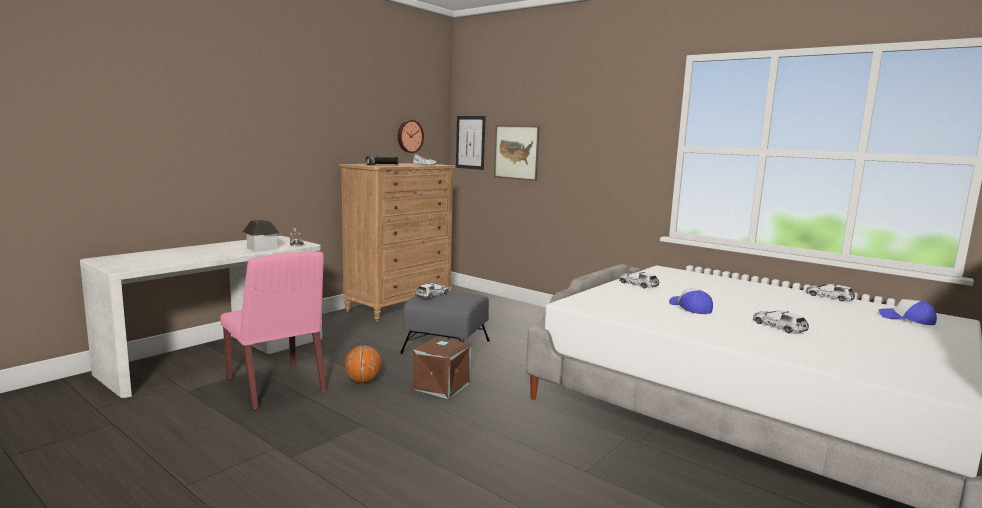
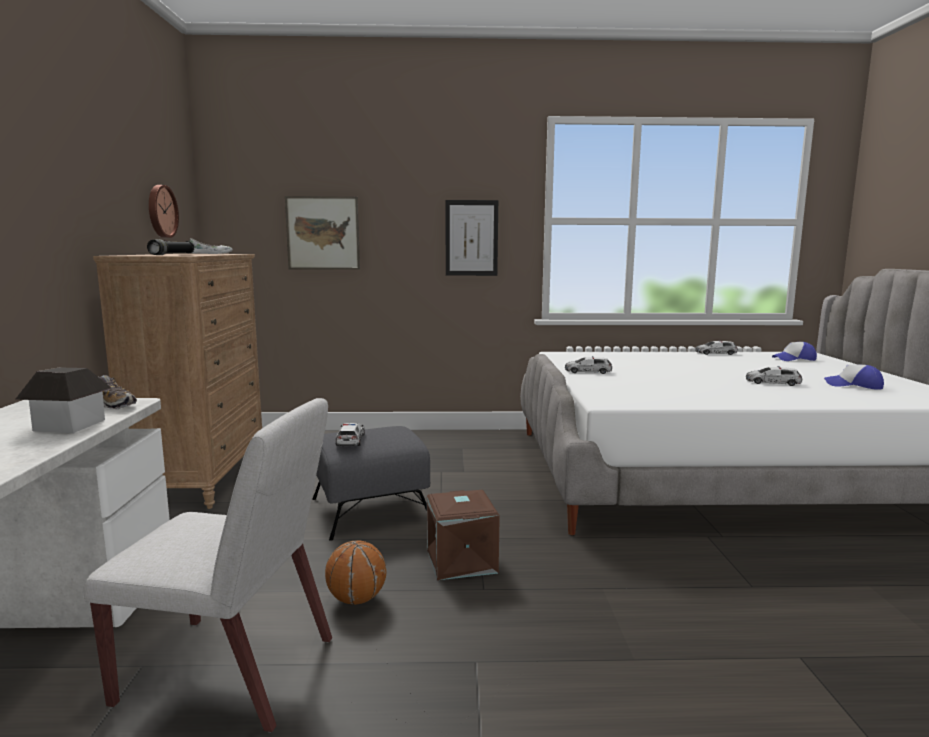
camera: 40 degrees left, 0 degrees up
(276, 385) = (231, 671): pink chair -> white chair
(470, 142) = (239, 222): picture -> picture (471, 238)
(690, 307) = (685, 382): cap -> cap (853, 385)

